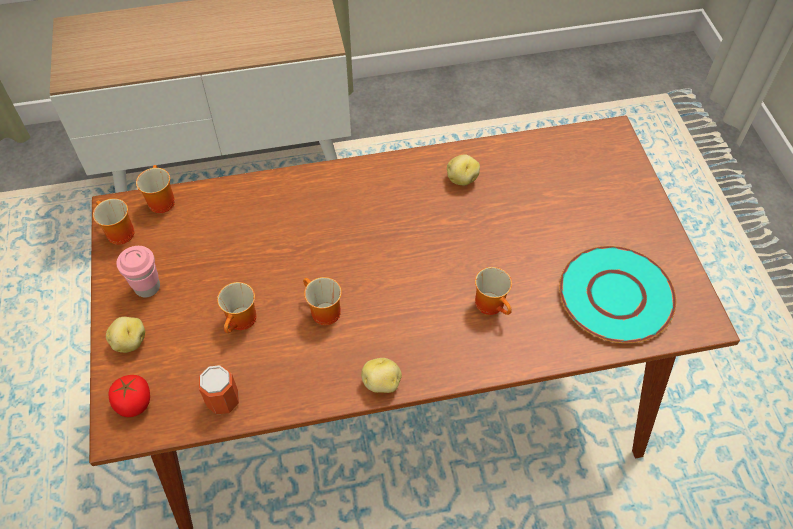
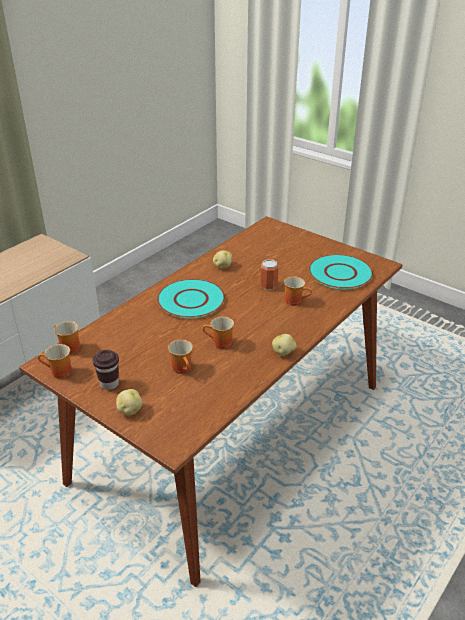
camera: 40 degrees left, 20 degrees down
(134, 403) = (167, 431): tomato -> none
(147, 287) = (109, 384): pink cup -> brown cup
(223, 401) = (215, 402): can -> can (268, 285)
(362, 213) = (190, 300): none -> turquoise plate

